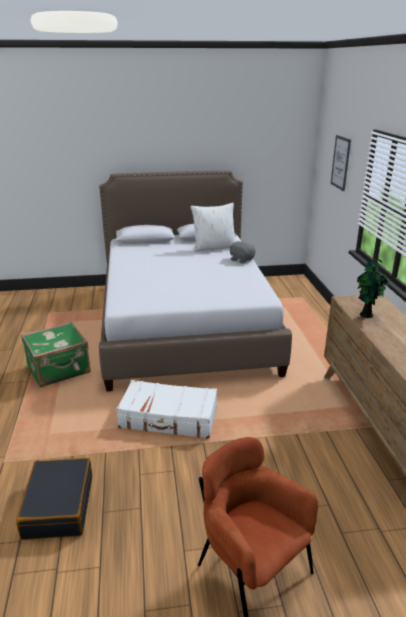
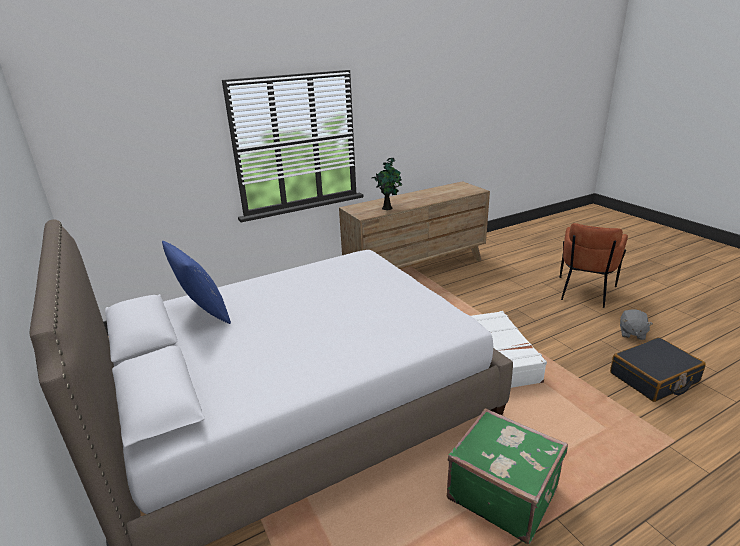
camera: 110 degrees left, 0 degrees up
(214, 247) = (203, 313): white pillow -> blue pillow
(241, 259) = (254, 283): grey plush toy -> grey plush toy (631, 333)
(340, 162) = (148, 141): picture -> none

